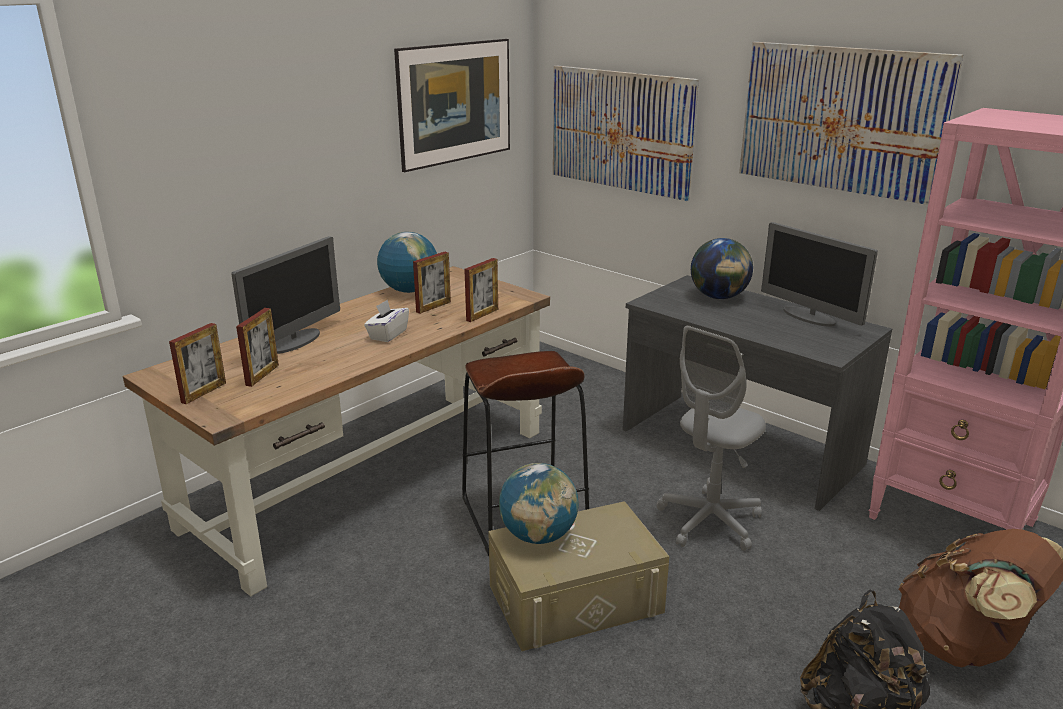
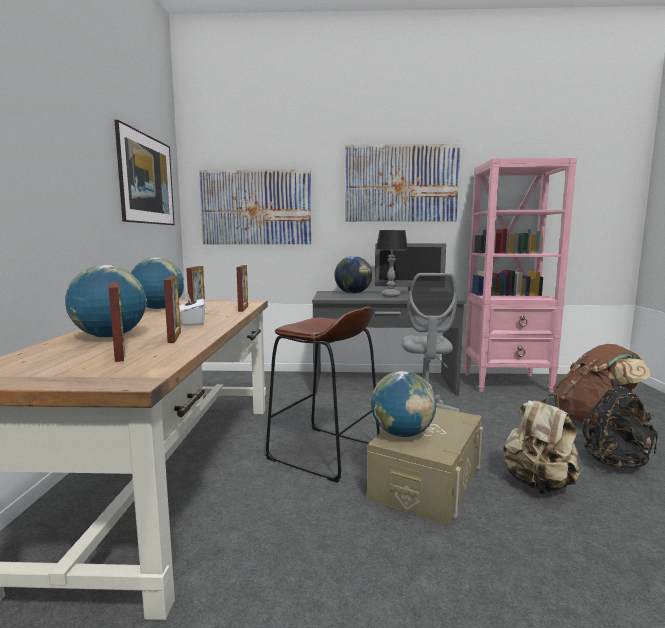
camera: 40 degrees left, 15 degrees down
(204, 392) = (70, 374): picture frame -> picture frame (174, 337)
(295, 341) = (110, 337): monitor -> globe
(689, 671) = (539, 485): none -> beige backpack
(756, 319) = (390, 295): none -> table lamp

